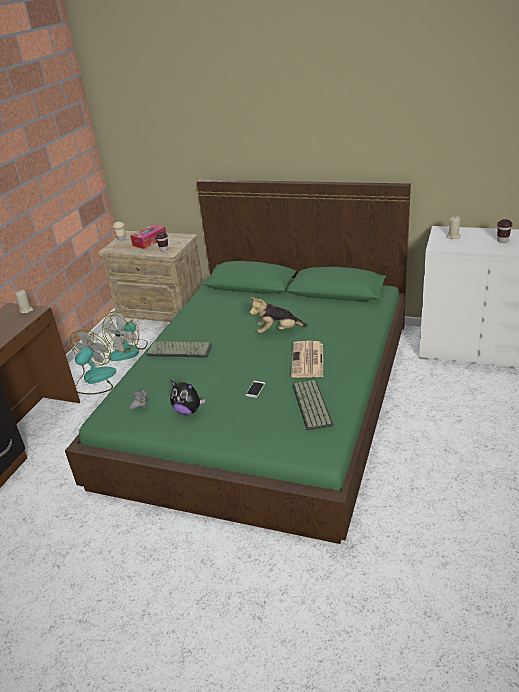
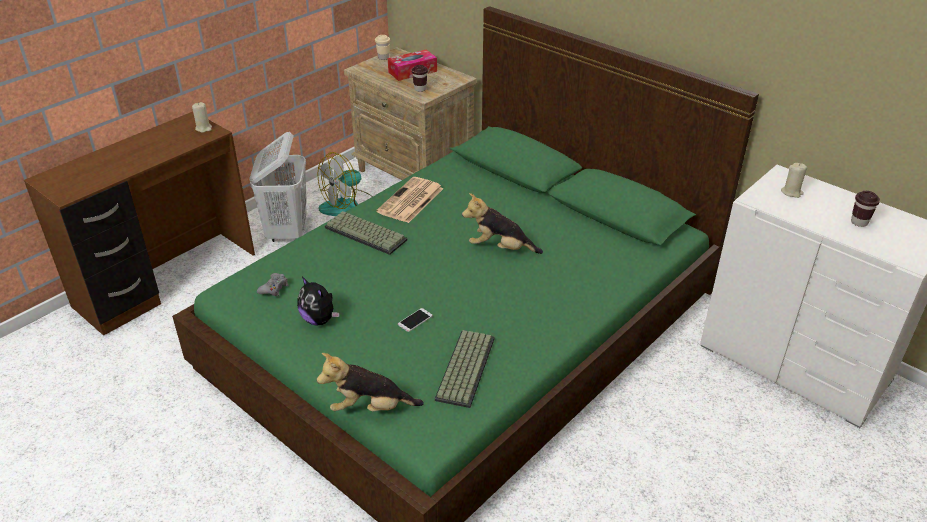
camera: 20 degrees right, 5 degrees up
(95, 380) = (287, 231): fan -> white laundry basket
(267, 450) = (370, 408): none -> plush toy
(308, 360) = (506, 304): newspaper -> newspaper (410, 201)

